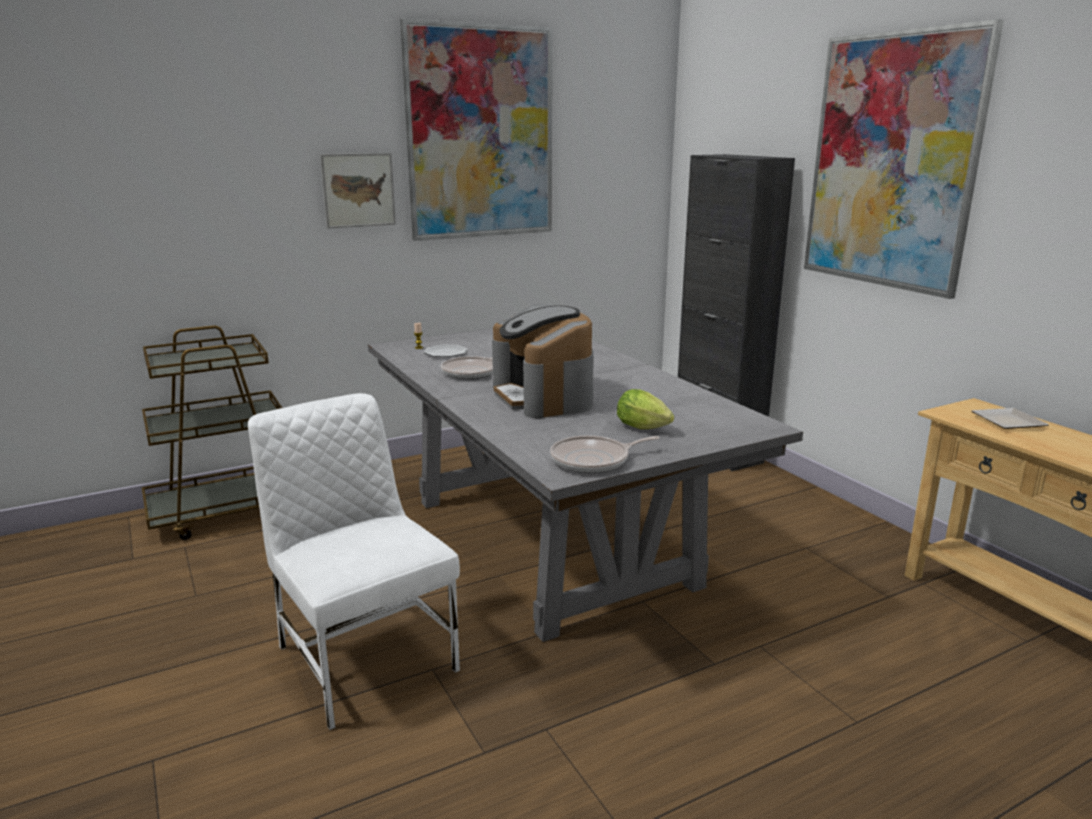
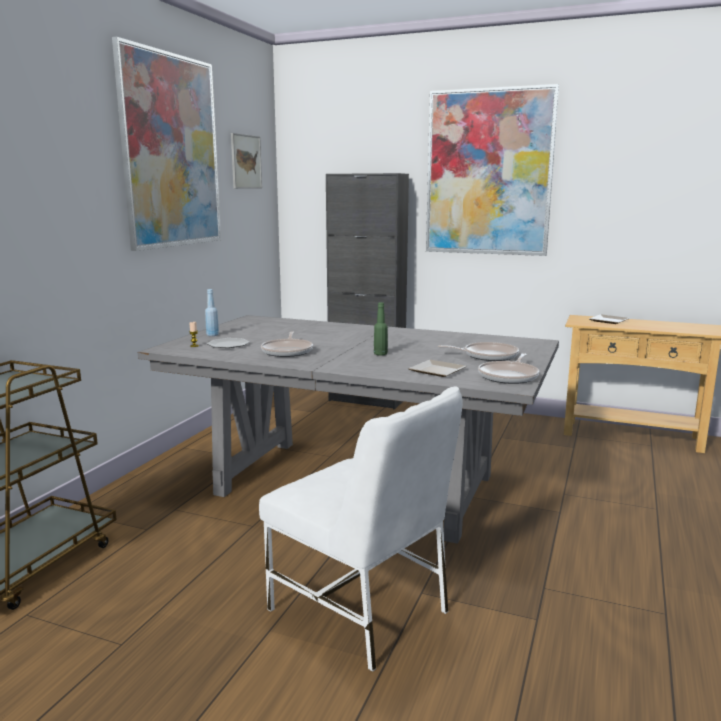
camera: 40 degrees left, 5 degrees down
(358, 190) = (88, 201): picture -> picture (246, 162)
(363, 657) = (361, 610): white chair -> white chair turned 150 degrees counterclockwise
(461, 339) = (212, 335): none -> blue bottle
(538, 431) = (435, 371): none -> plate
(544, 396) = (380, 354): coffee machine -> green bottle
(645, 428) = (487, 356): lettuce -> frying pan

